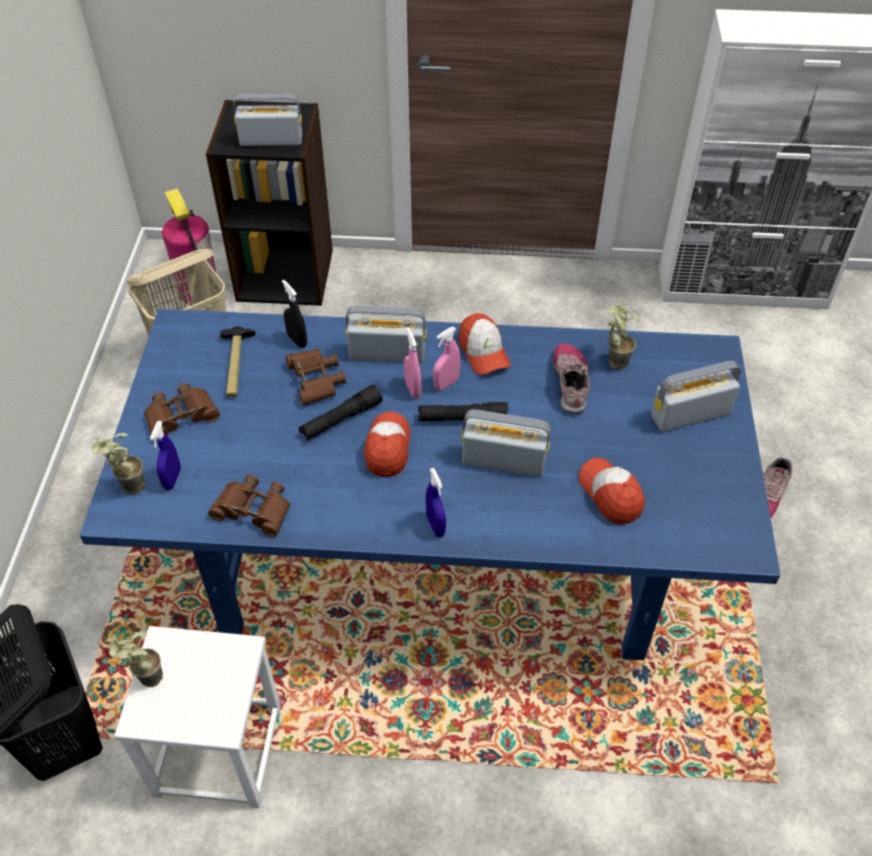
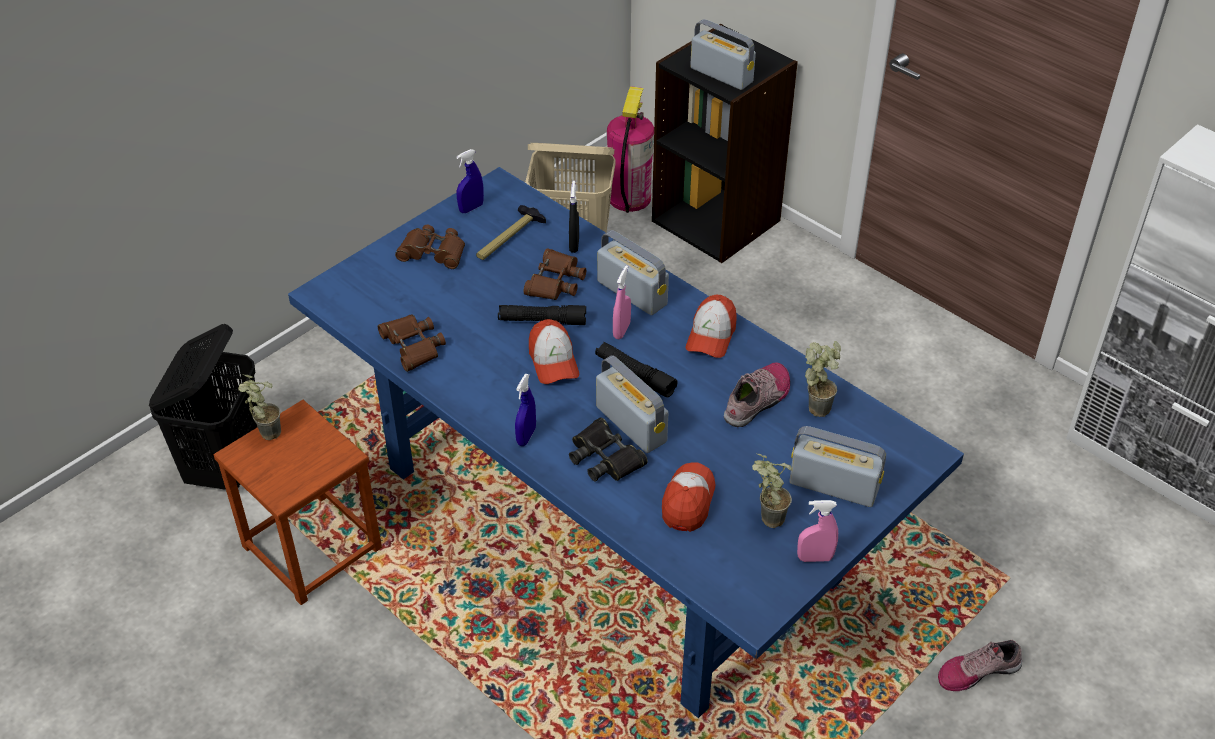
camera: 40 degrees right, 5 degrees down
(127, 488) = (347, 281): potted plant -> potted plant (765, 517)
(172, 479) = (382, 292): blue spray bottle -> blue spray bottle (471, 208)
(218, 752) = (311, 548): white stool -> brown stool
(387, 448) = (553, 361): cap -> cap turned 120 degrees clockwise
(446, 383) = (653, 342): pink spray bottle -> pink spray bottle (814, 558)
(514, 501) = (605, 457): none -> black binoculars

